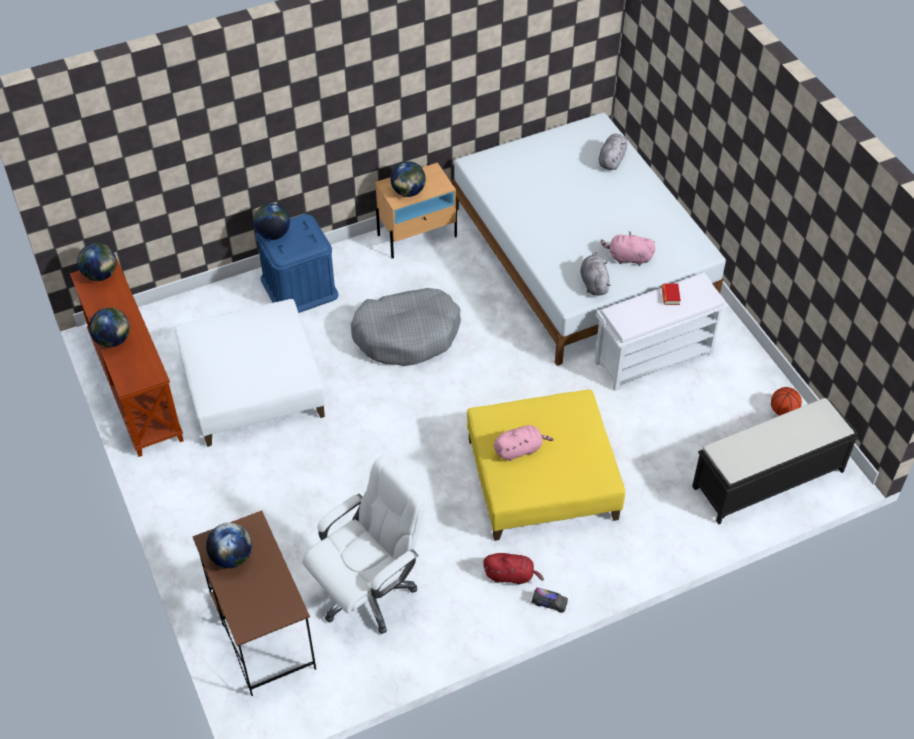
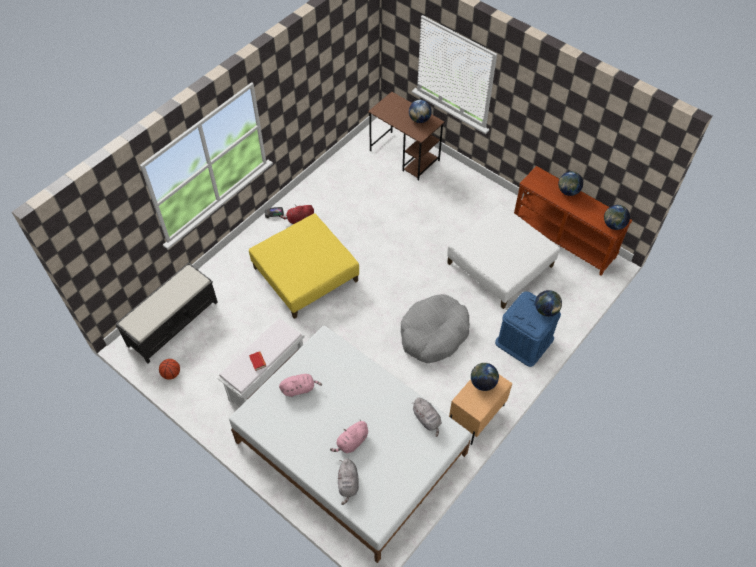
camera: 155 degrees right, 5 degrees up
(368, 592) = (366, 187): white office chair -> none
(519, 449) = (315, 246): pink plush toy -> pink plush toy (351, 442)
(594, 283) = (315, 358): grey plush toy -> grey plush toy (427, 419)

